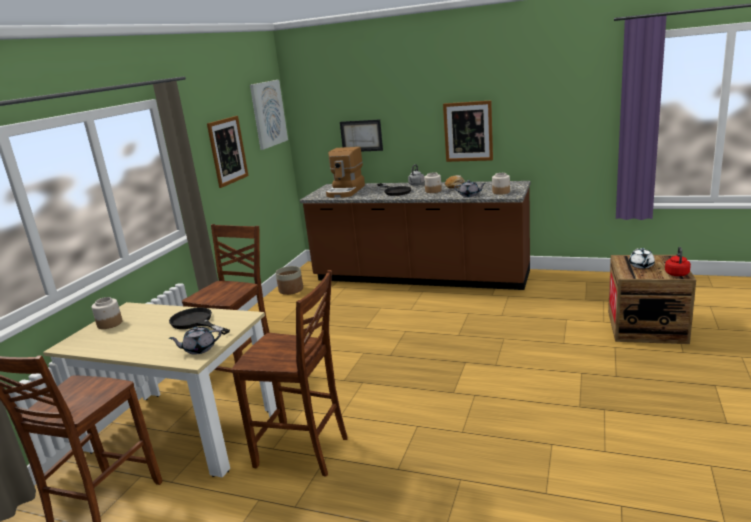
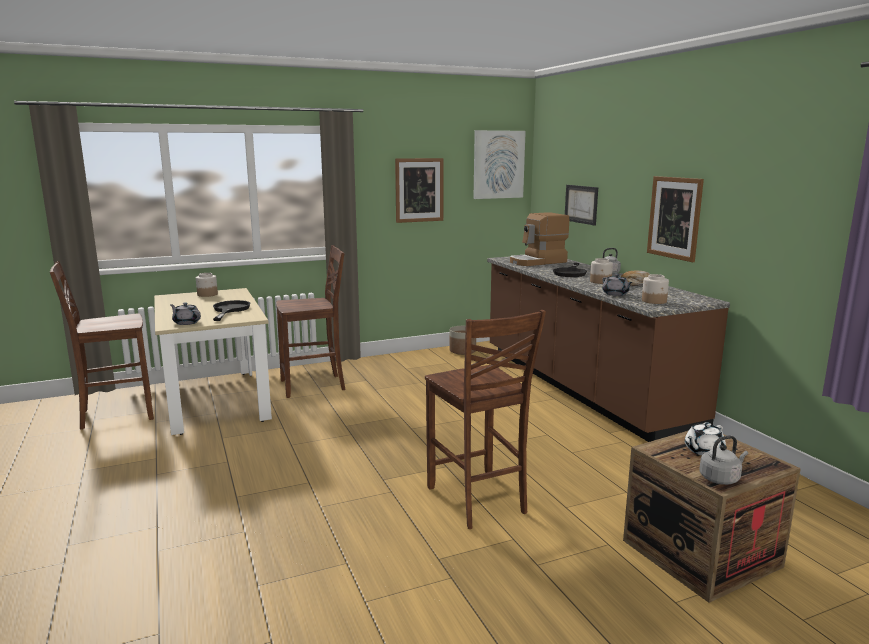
camera: 45 degrees right, 5 degrees down
(304, 452) = (227, 450): brown chair -> brown chair (477, 501)
(676, 273) = (721, 478): red kettle -> grey kettle

